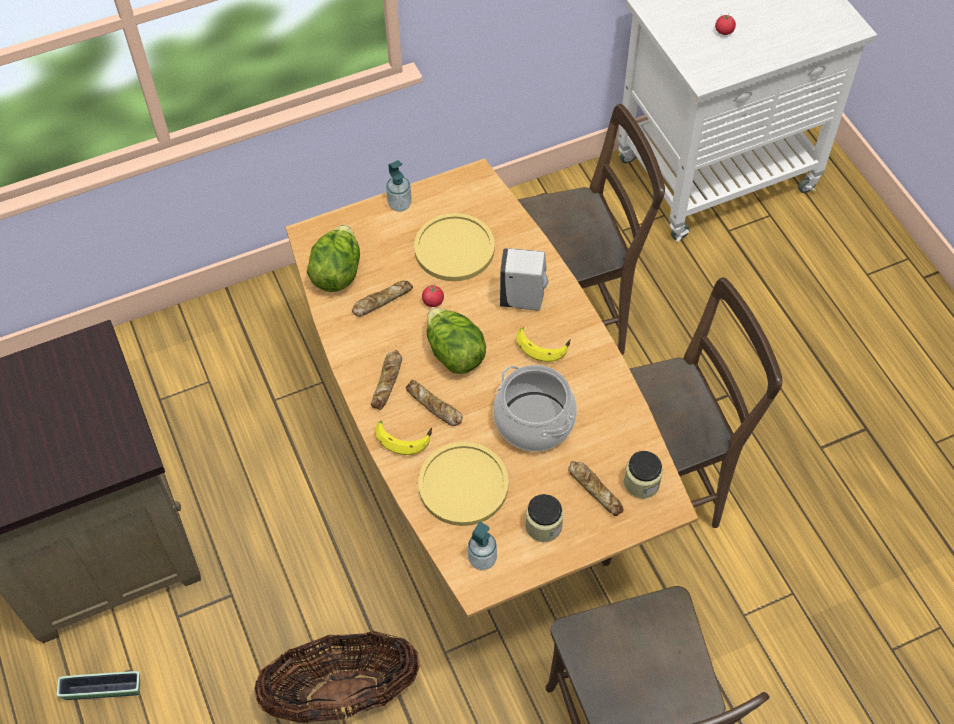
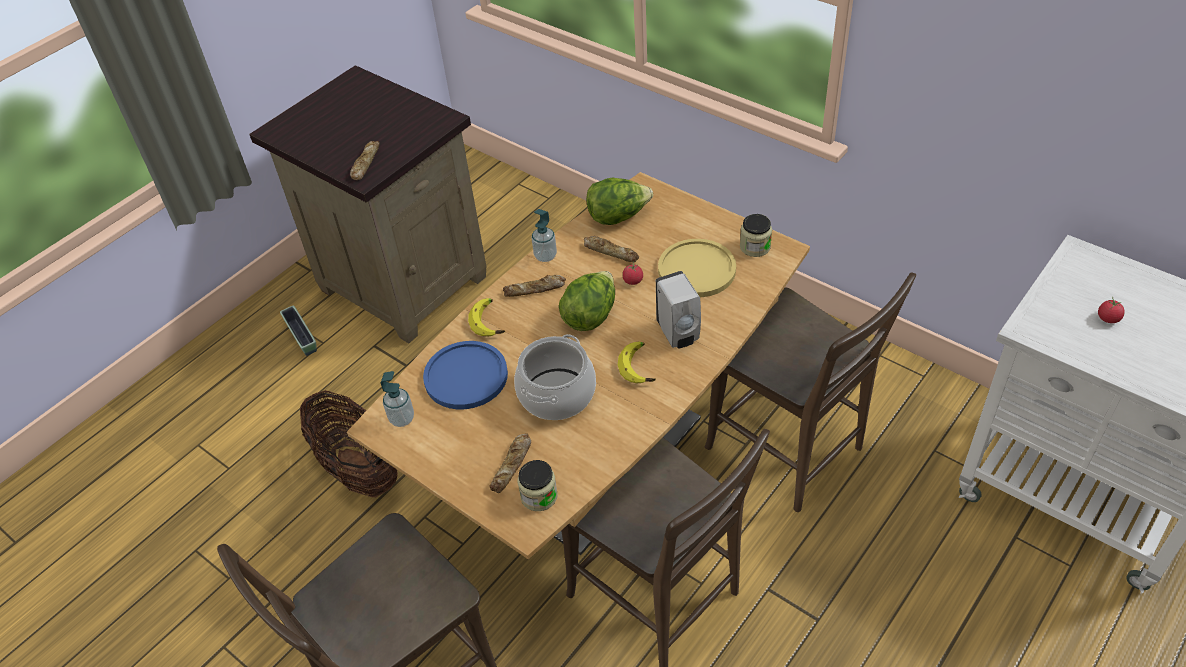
camera: 65 degrees right, 10 degrees down
(399, 204) = (714, 219): soap dispenser -> soap dispenser (545, 256)
(433, 406) = (530, 326): bread -> bread (365, 163)
(463, 485) = (466, 376): yellow plate -> blue plate
(543, 526) = (455, 445): jar -> jar (755, 247)

